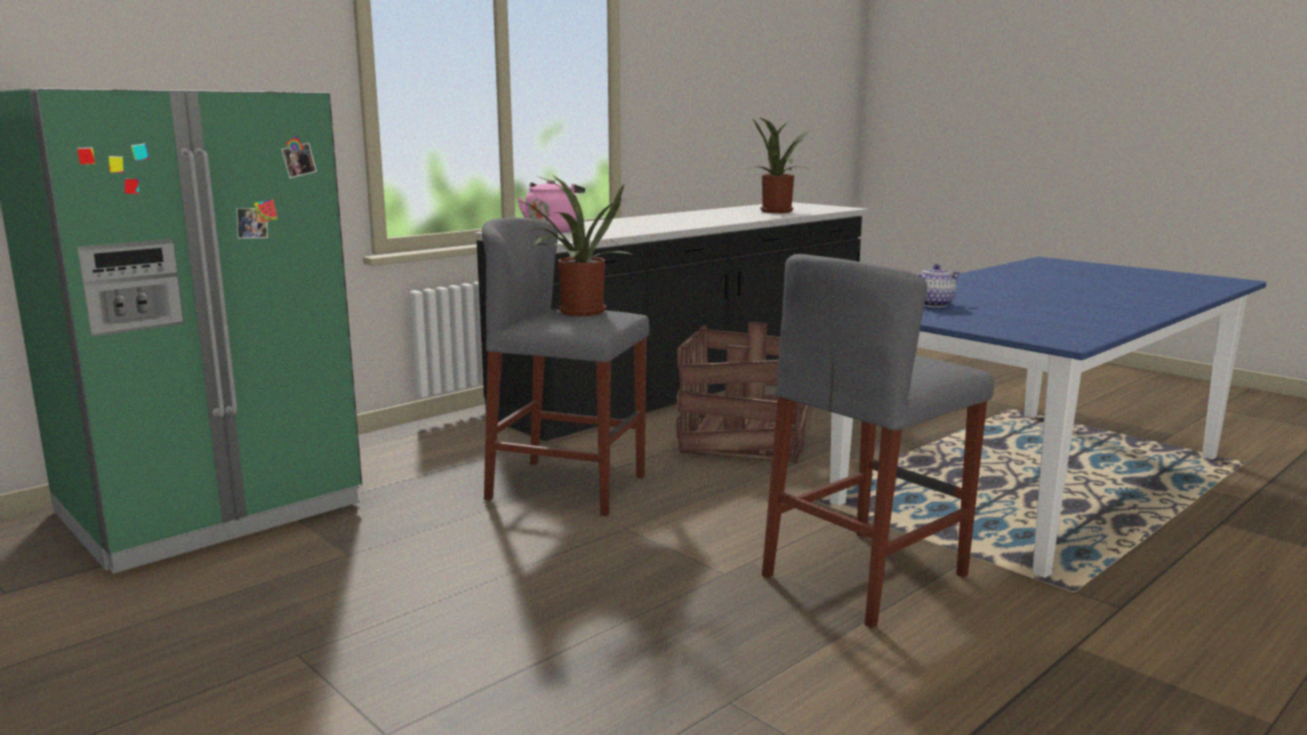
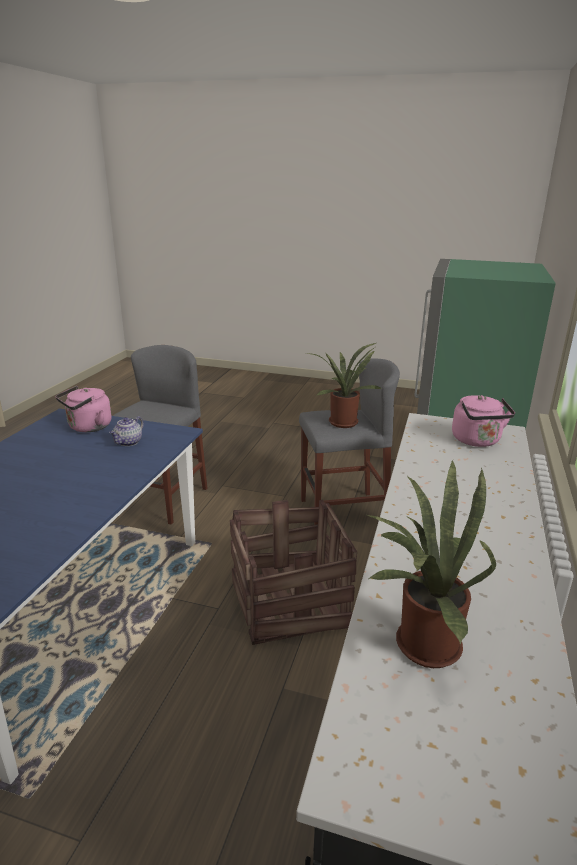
camera: 150 degrees right, 10 degrees up
(1004, 322) = (88, 427): none -> pink kettle

